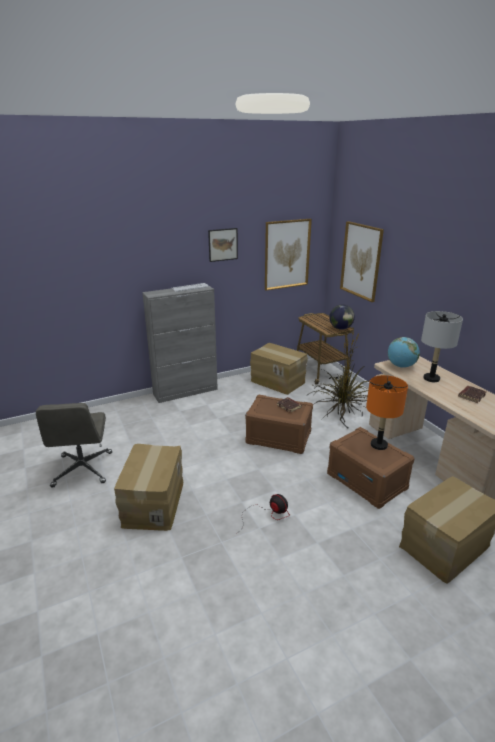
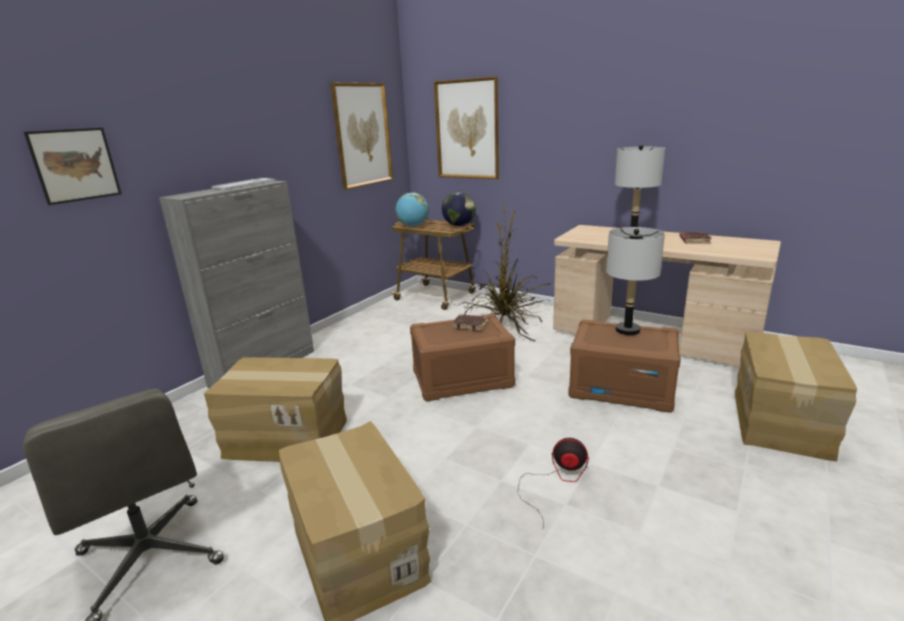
camera: 30 degrees left, 5 degrees down
(223, 244) = (278, 115): picture -> picture (75, 165)
(278, 381) = (393, 319): cardboard box -> cardboard box (287, 437)
(379, 445) = (627, 330): orange table lamp -> grey table lamp
(401, 366) = (585, 235): globe -> globe (413, 226)

